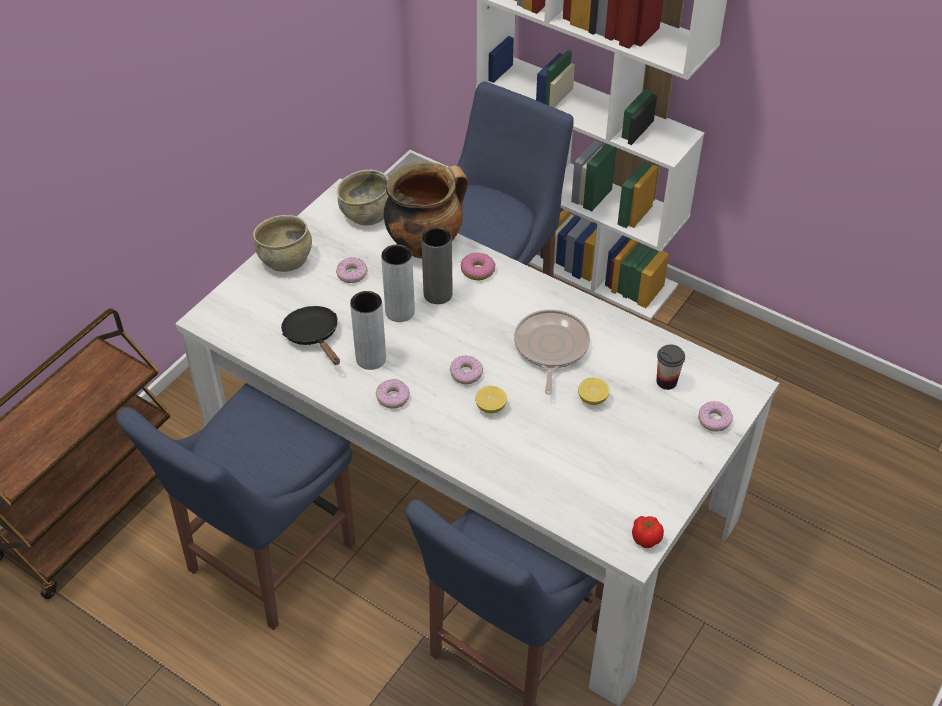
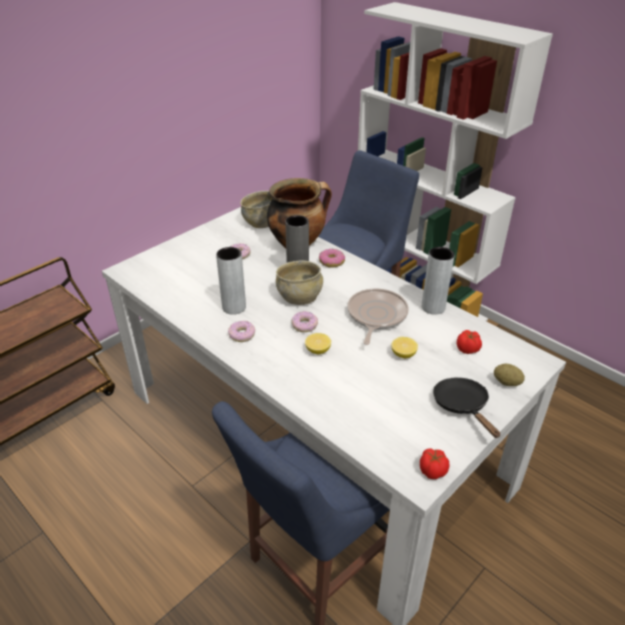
camera: 10 degrees right, 10 degrees down
(265, 562) = (146, 466): blue chair -> none
(286, 259) = (195, 242): beige bowl -> beige bowl (299, 297)
(313, 336) = (197, 289): black frying pan -> black frying pan (462, 406)
(400, 312) = (266, 280): grey vase -> grey vase (433, 307)
(666, 381) = (468, 349): cup -> tomato
(714, 420) = (506, 382): donut -> potato

